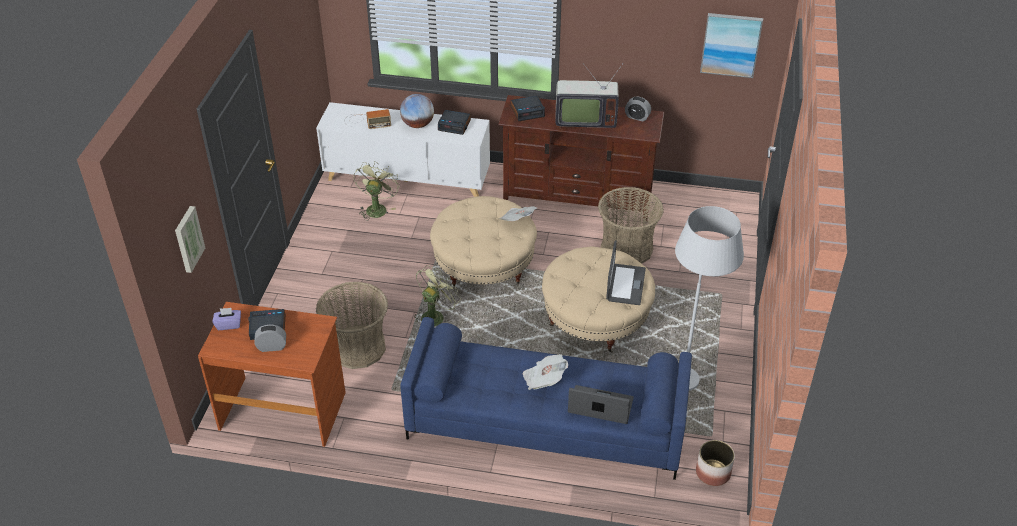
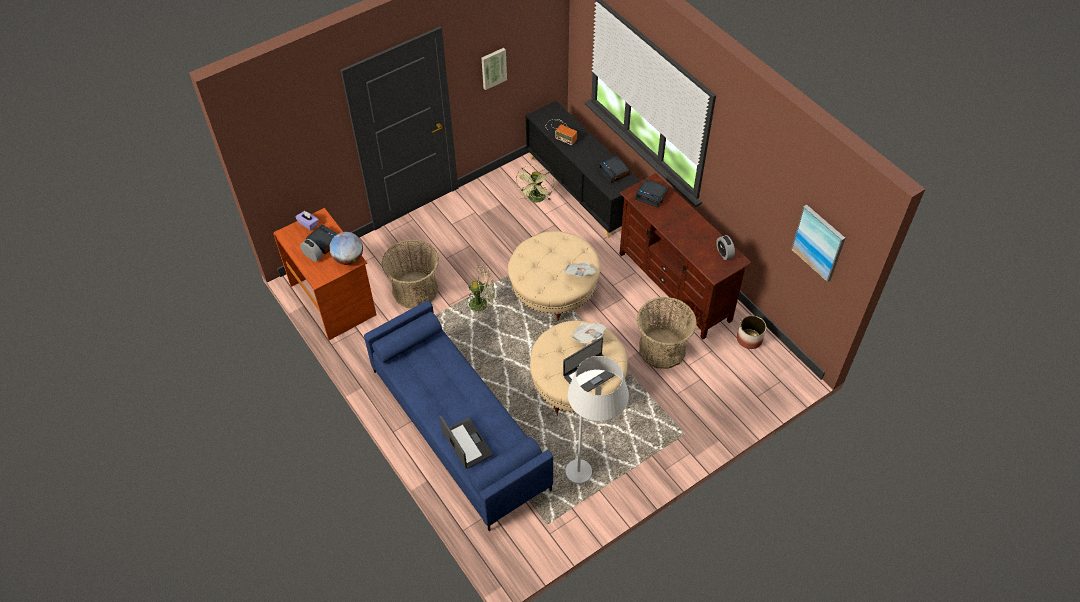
camera: 45 degrees right, 10 degrees up
(188, 239) = (301, 154): picture -> picture (493, 68)
(377, 208) = (536, 199): green fan -> green fan turned 135 degrees clockwise
(407, 178) = (581, 190): white cabinet -> black cabinet
(418, 124) = (590, 155): globe -> globe (348, 258)
(544, 379) = (456, 398): newspaper -> newspaper (588, 337)
(584, 120) = (682, 229): television -> none
(712, 473) = (516, 548): planter -> planter (749, 339)

